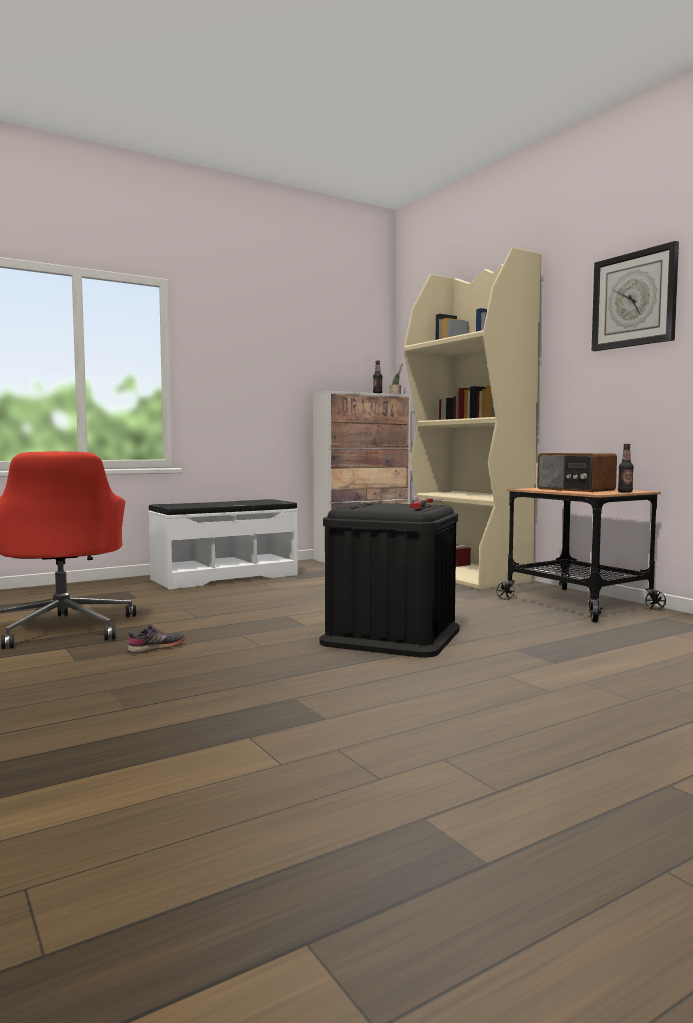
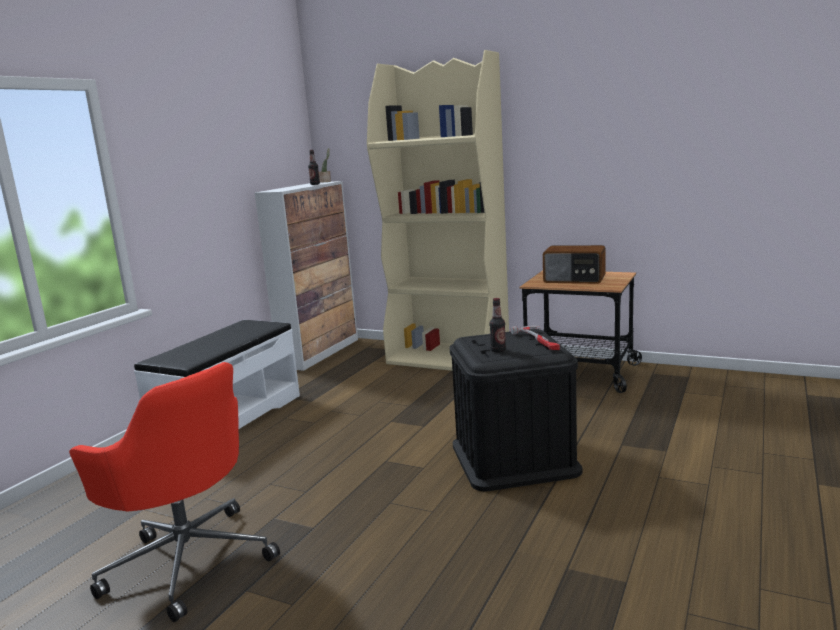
camera: 30 degrees left, 10 degrees up
(156, 648) = (342, 552): grey shoe -> none
(625, 492) = (620, 279): bottle -> bottle (498, 350)
(634, 299) = (599, 107): wall clock -> none

